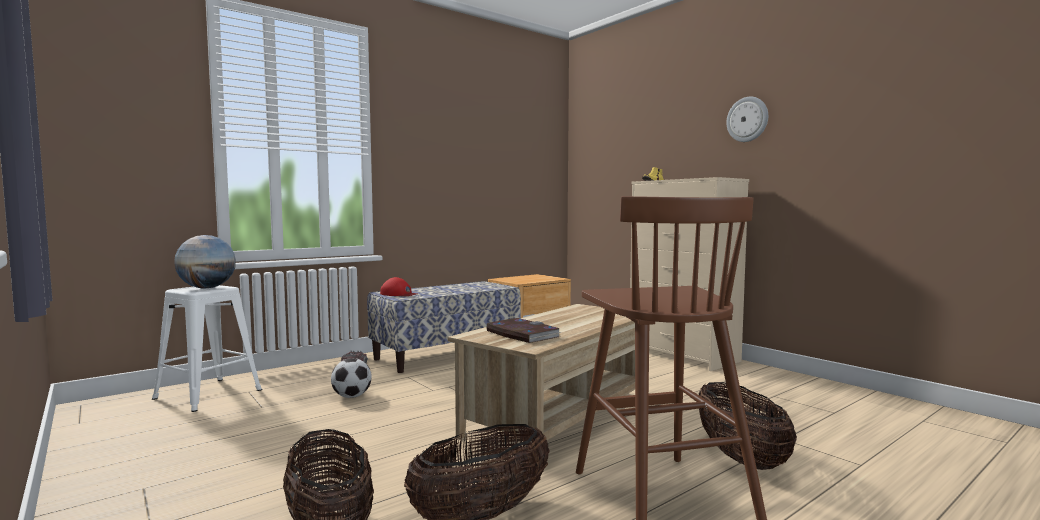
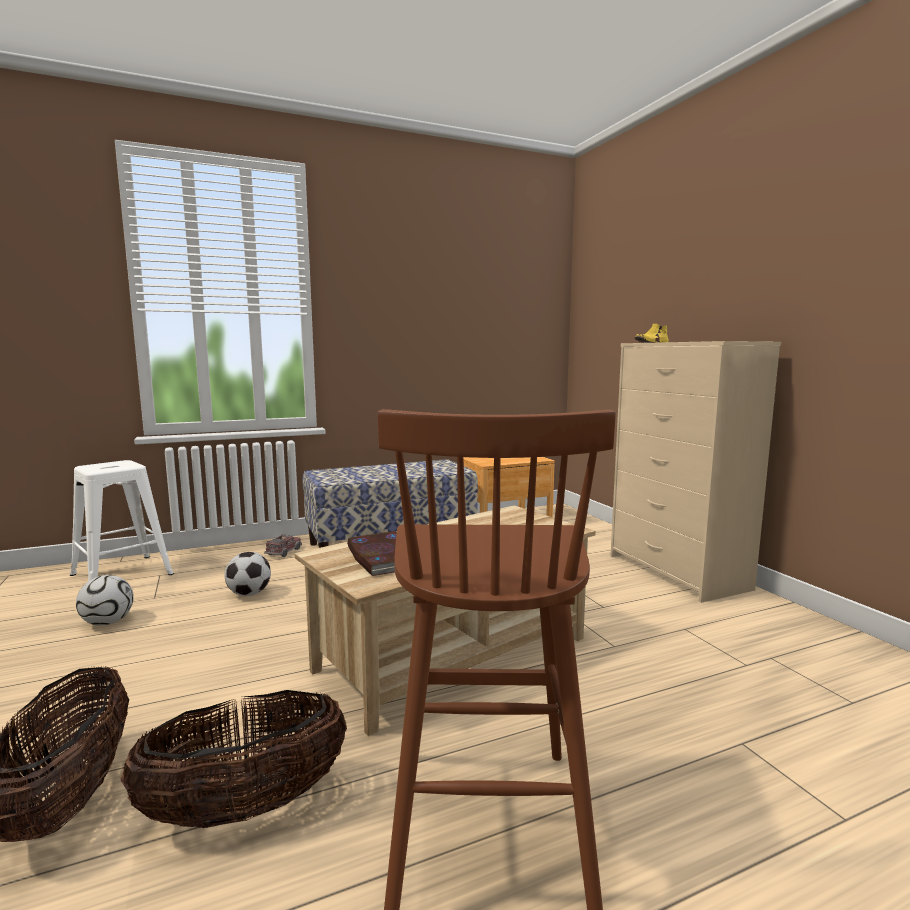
camera: 15 degrees right, 5 degrees up
(207, 288) = (114, 466): globe -> none
(234, 427) = (107, 622): none -> football
(399, 294) = (330, 475): red cap -> none
(740, 458) = (653, 769): basket -> none
(747, 119) = (786, 254): wall clock -> none

